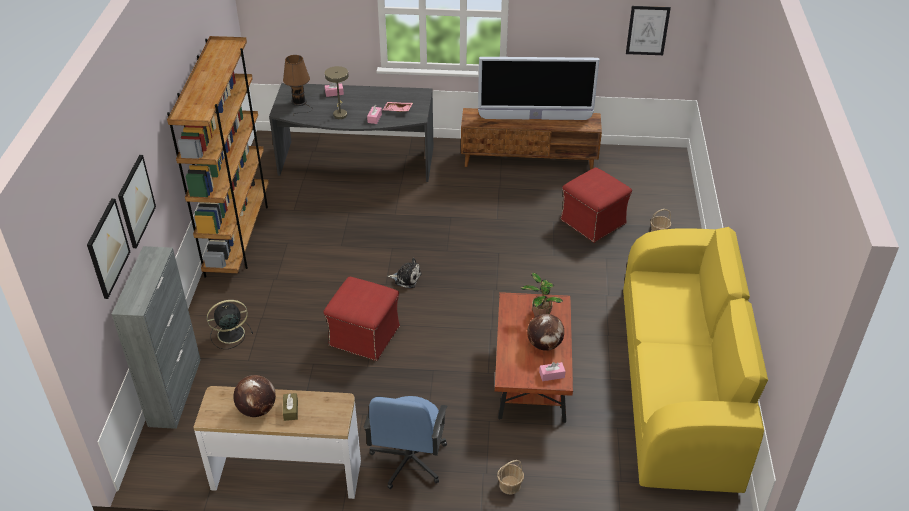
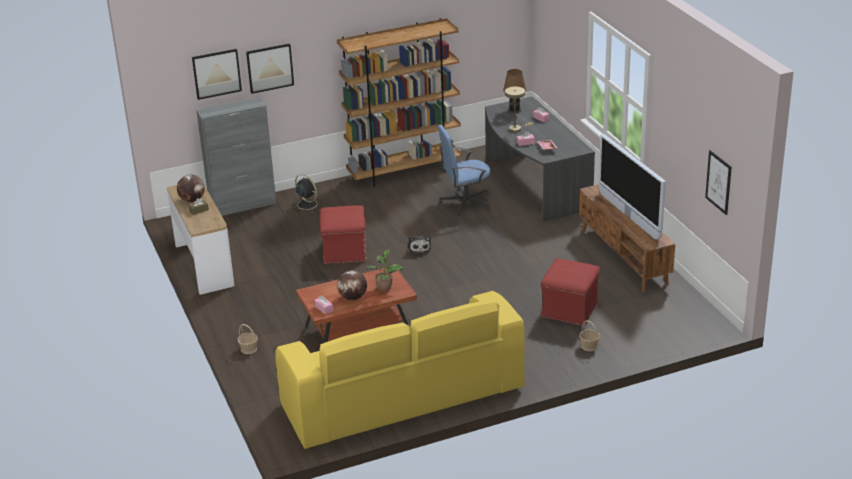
camera: 65 degrees right, 10 degrees down
(408, 460) = (244, 304): blue office chair -> blue office chair (465, 202)

